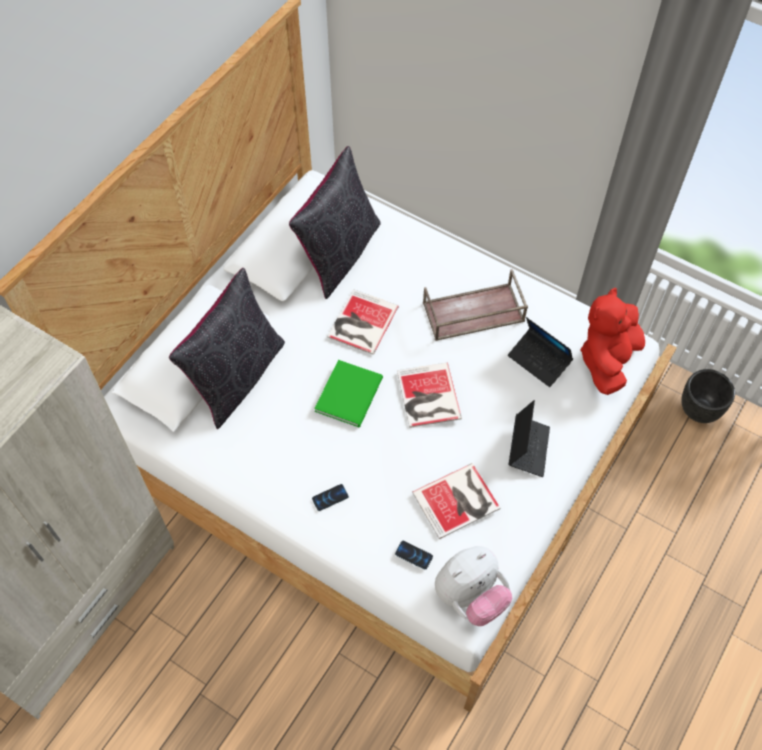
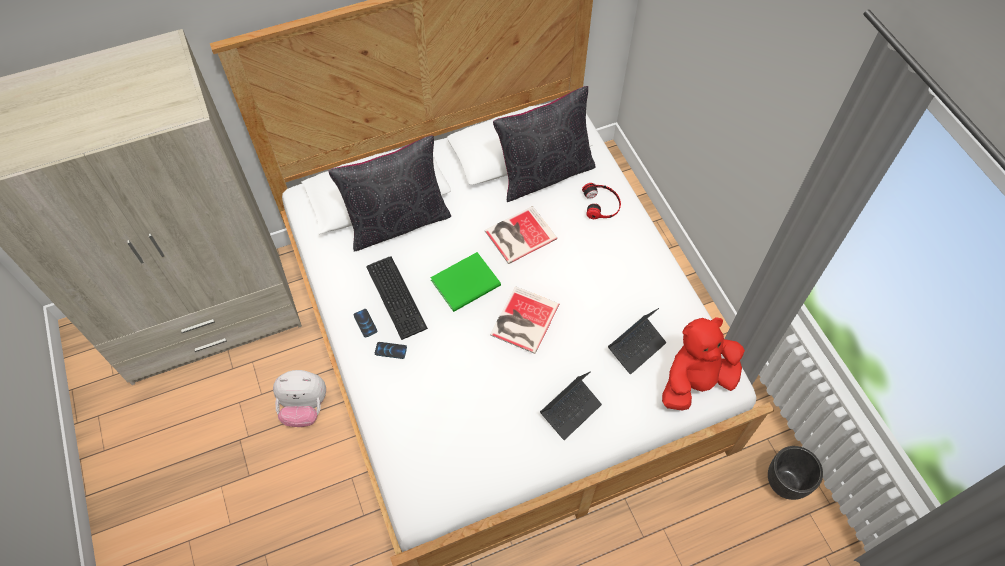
camera: 35 degrees right, 0 degrees up
(294, 444) = (397, 295): none -> keyboard
(412, 253) = (601, 204): none -> headphones
(414, 555) = (414, 433): phone -> phone (365, 323)
(458, 501) = (481, 415): book -> none
(470, 596) = (432, 493): plush toy -> plush toy (304, 407)
(472, 313) = (612, 277): brown tray -> none
(539, 361) = (636, 347): laptop -> laptop turned 120 degrees counterclockwise

